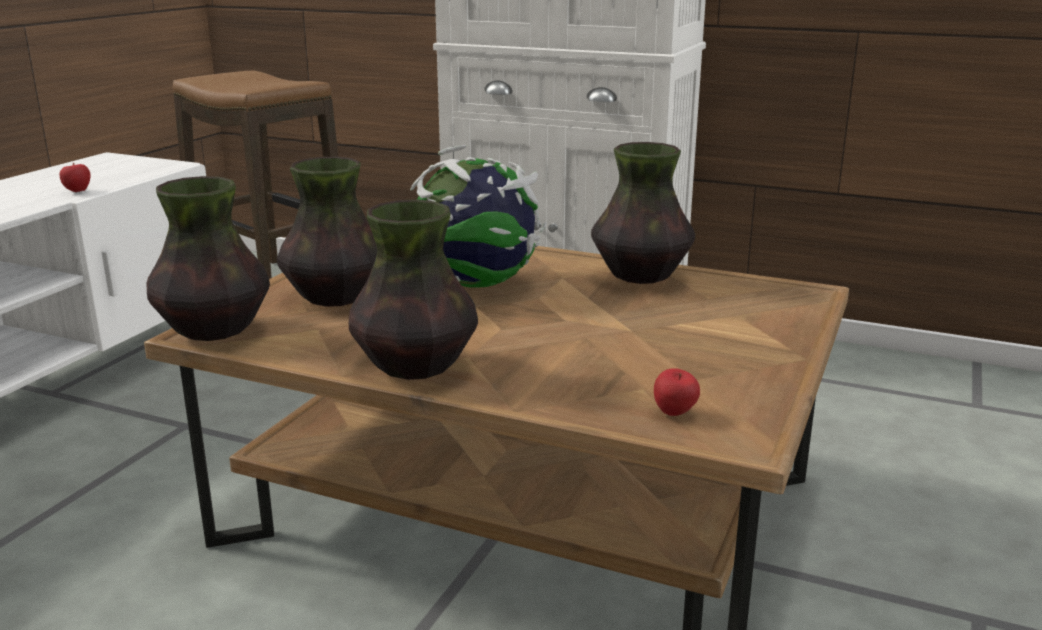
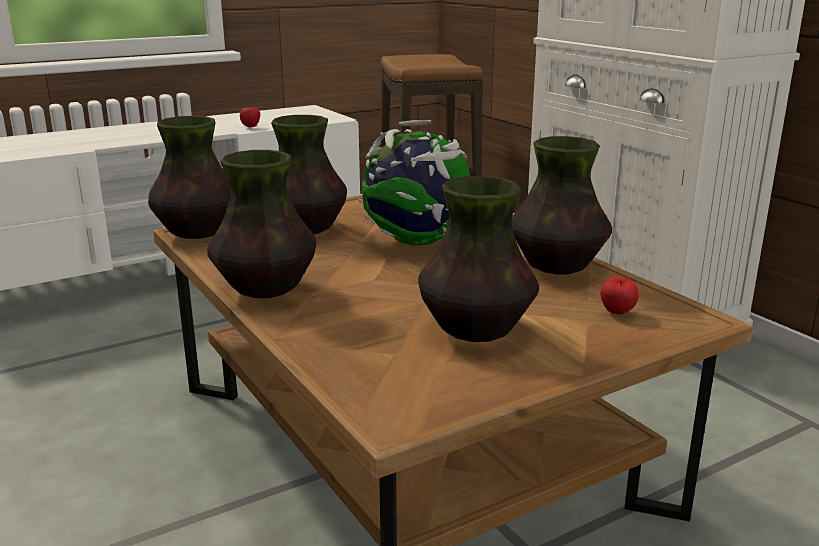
camera: 35 degrees right, 0 degrees up
(671, 348) = (475, 330): none -> vase
(675, 414) = (381, 381): apple -> apple (617, 313)

